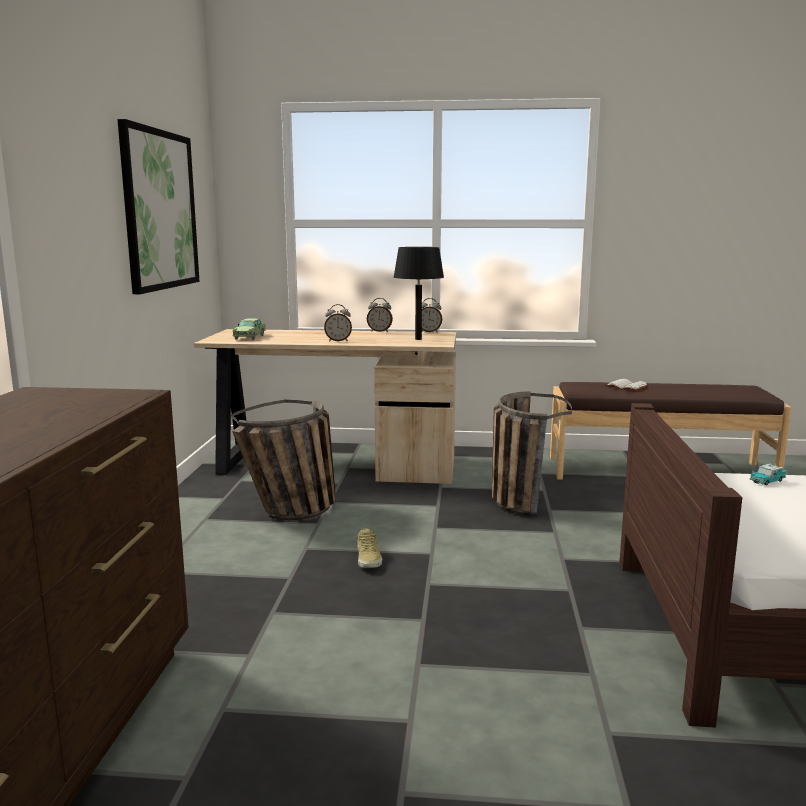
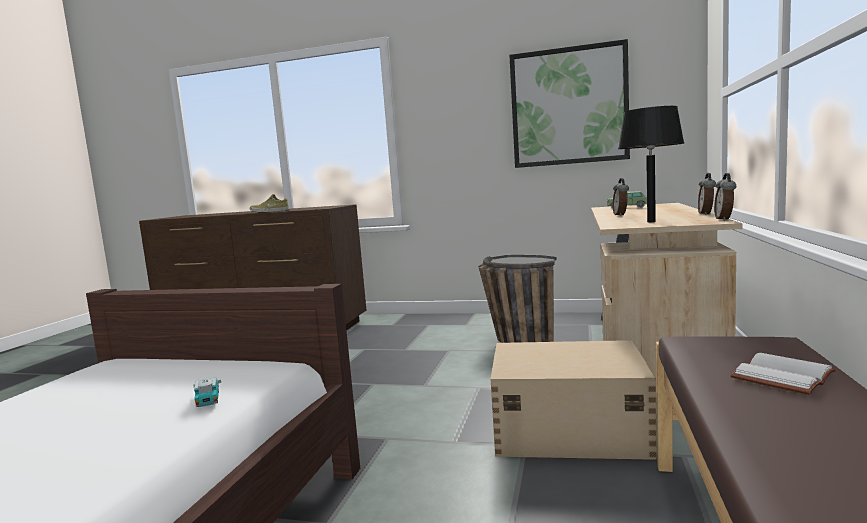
camera: 100 degrees right, 5 degrees down
(369, 558) = (424, 367): beige shoe -> beige shoe (269, 211)
(517, 497) = (567, 429): basket -> beige storage box

